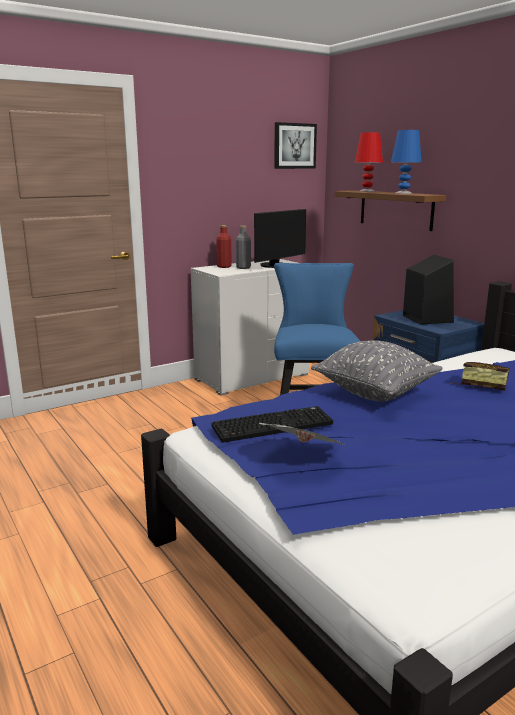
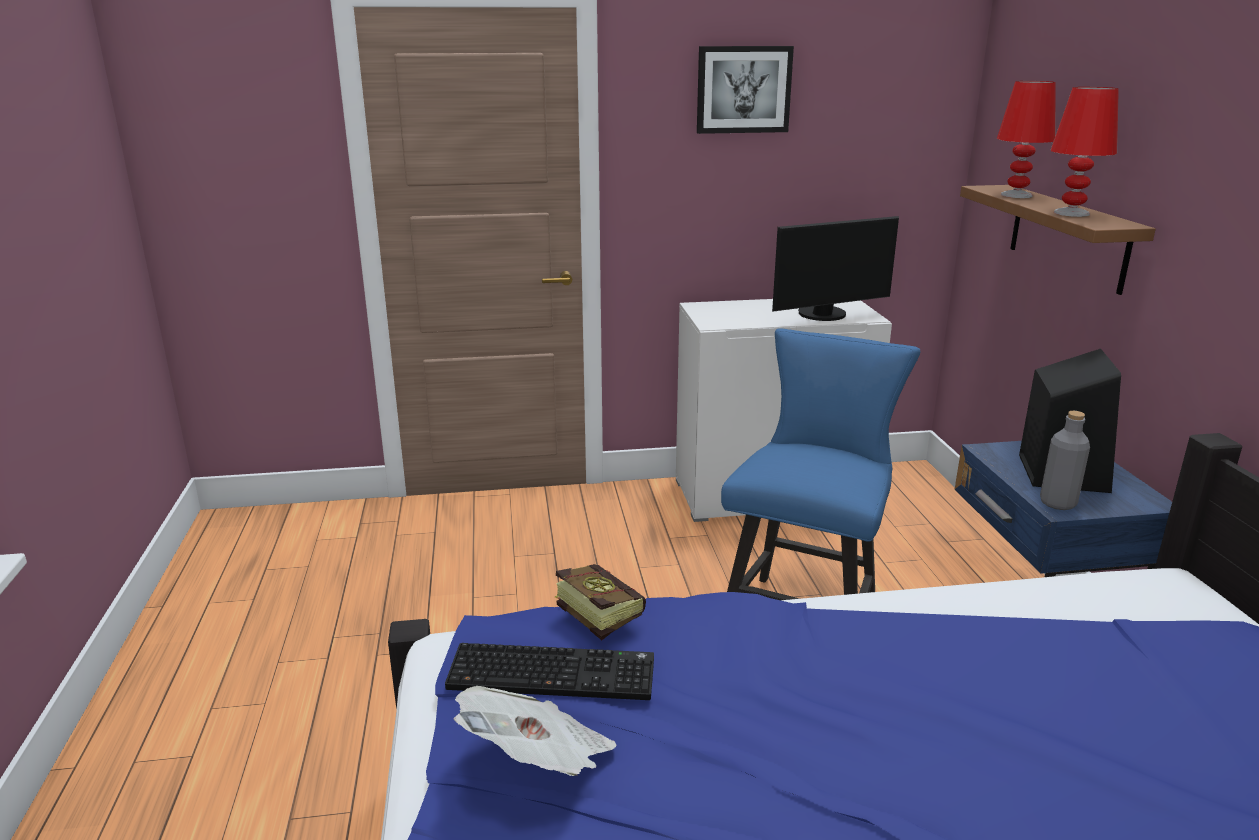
camera: 25 degrees right, 5 degrees up
(224, 266) = (735, 307): red bottle -> none
(243, 268) = (763, 314): grey bottle -> grey bottle (1057, 503)
(294, 146) = (906, 93): picture -> picture (743, 89)
(375, 393) = (796, 642): grey pillow -> none
(403, 193) = (1071, 213): blue table lamp -> red table lamp
(478, 385) = (1024, 674): book -> book (593, 614)

